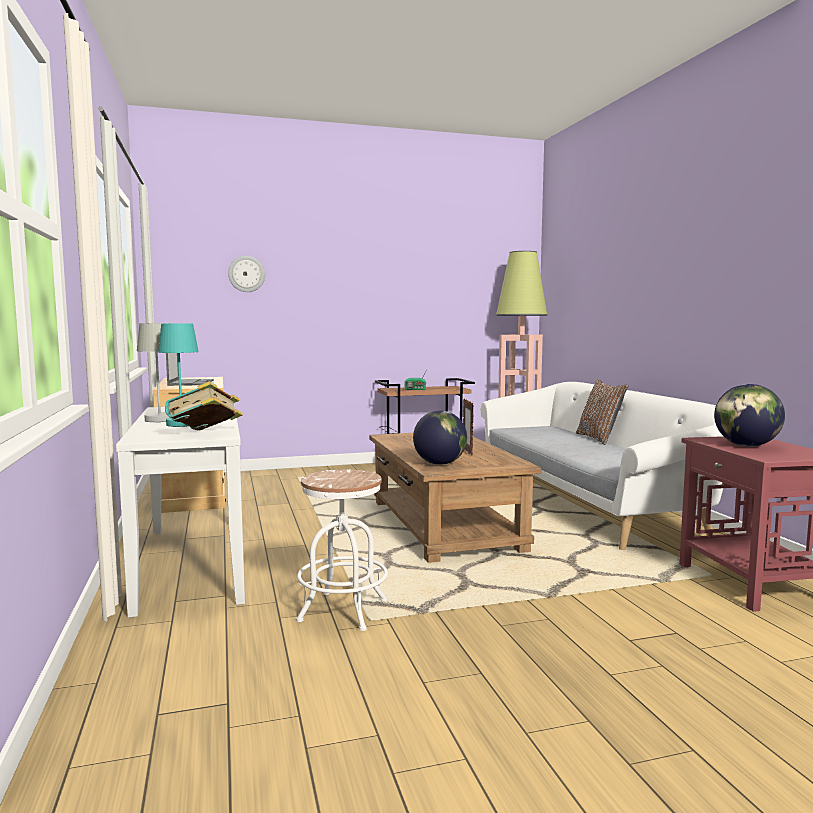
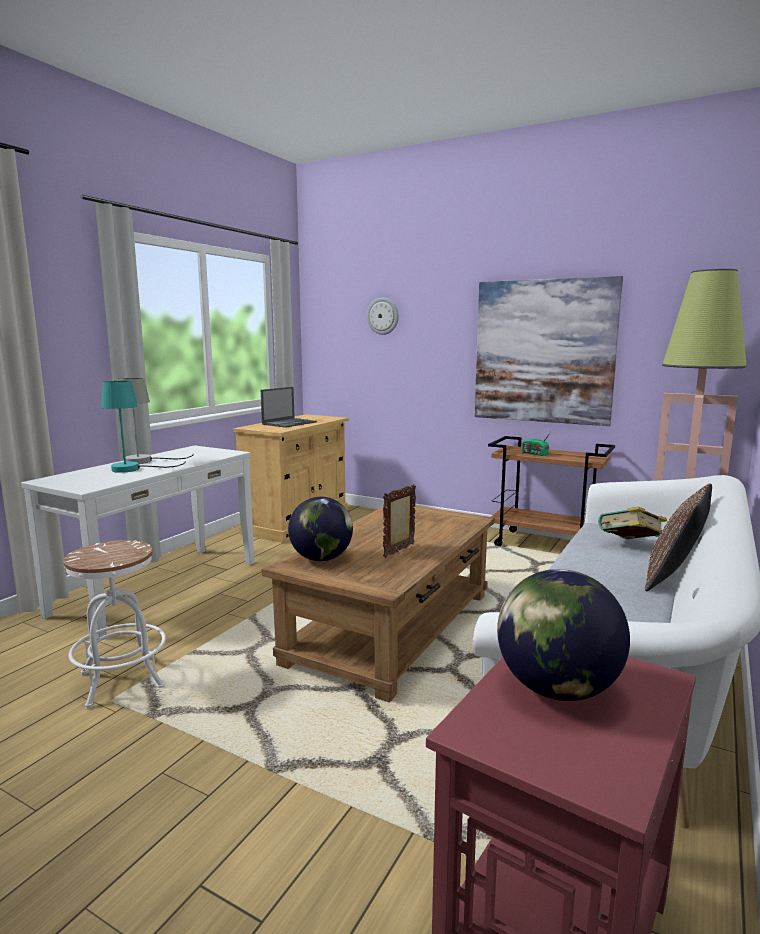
camera: 45 degrees right, 5 degrees up
(205, 434) = (87, 484): book -> book (630, 546)
(401, 308) = (543, 351): none -> picture

